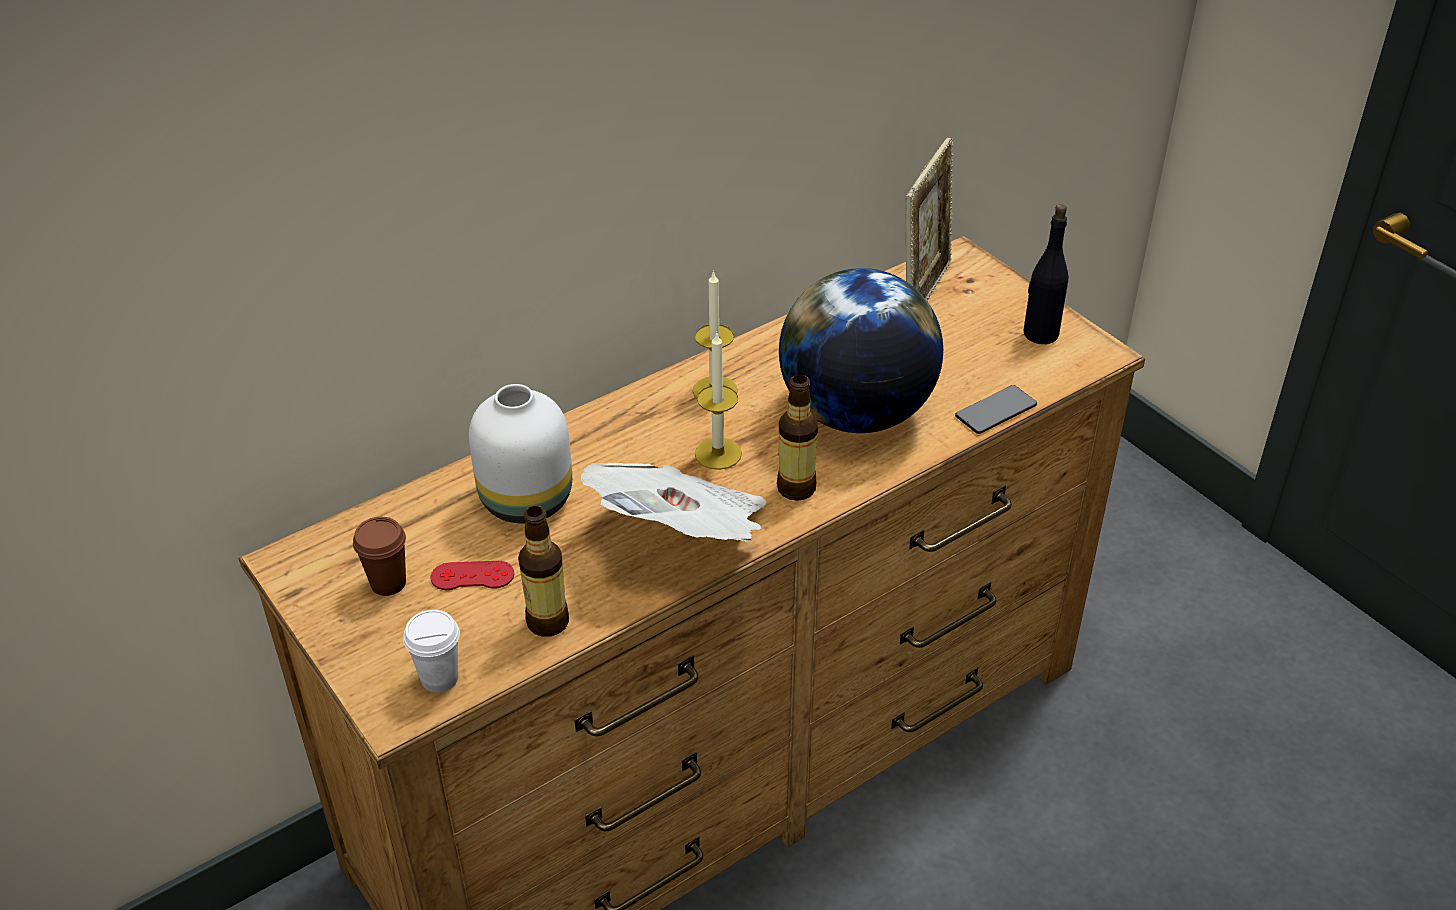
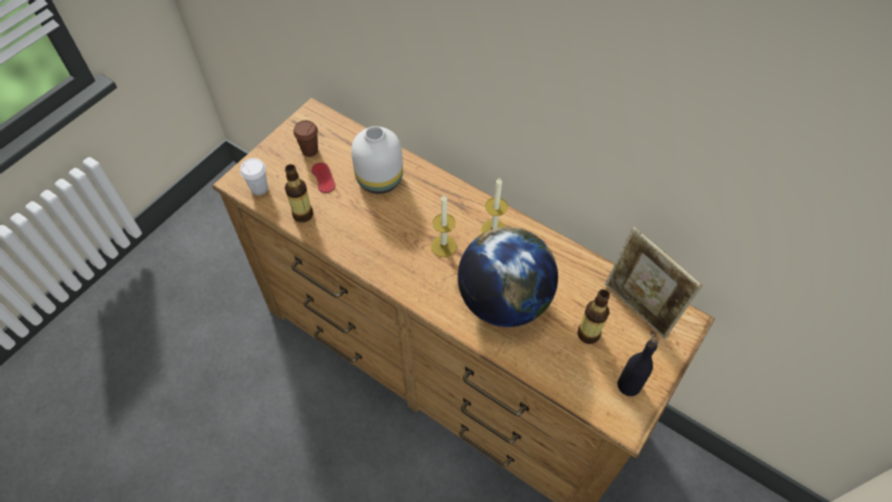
camera: 70 degrees right, 15 degrees up
(683, 534) = (377, 249): newspaper -> none
(796, 488) = (430, 288): bottle -> bottle (588, 334)
(924, 292) = (638, 309): picture frame -> picture frame turned 45 degrees clockwise
(995, 411) = (538, 374): phone -> none

